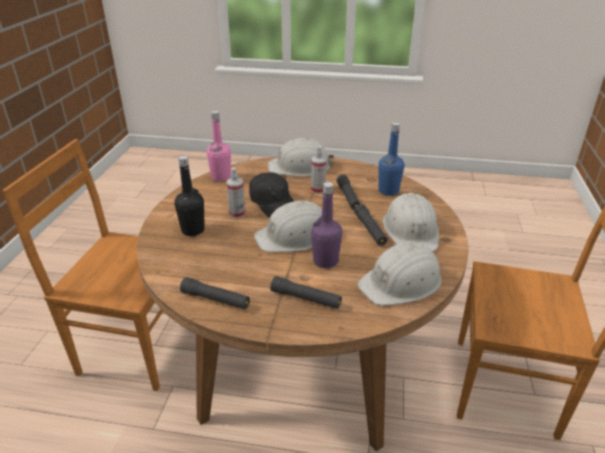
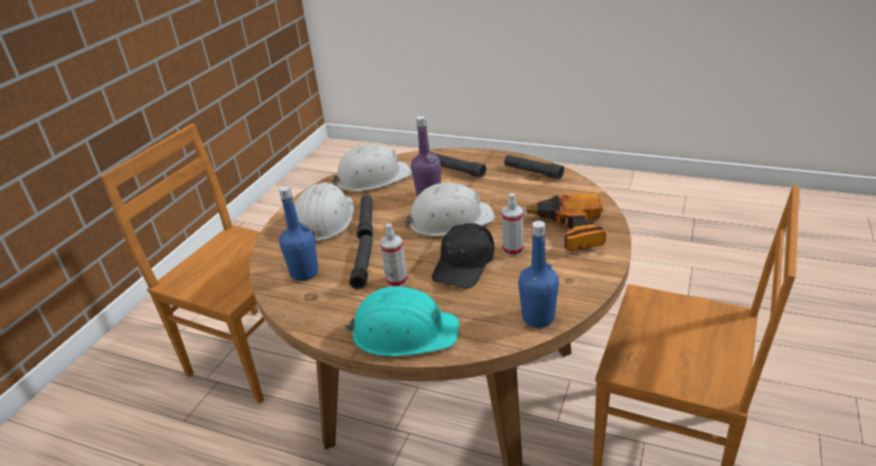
camera: 165 degrees left, 0 degrees up
(193, 230) = (565, 232): black bottle -> power drill
(221, 177) = (538, 317): pink bottle -> blue bottle
(273, 202) = (464, 265): black cap -> black cap turned 135 degrees counterclockwise
(300, 167) = (404, 332): white hard hat -> turquoise hard hat

